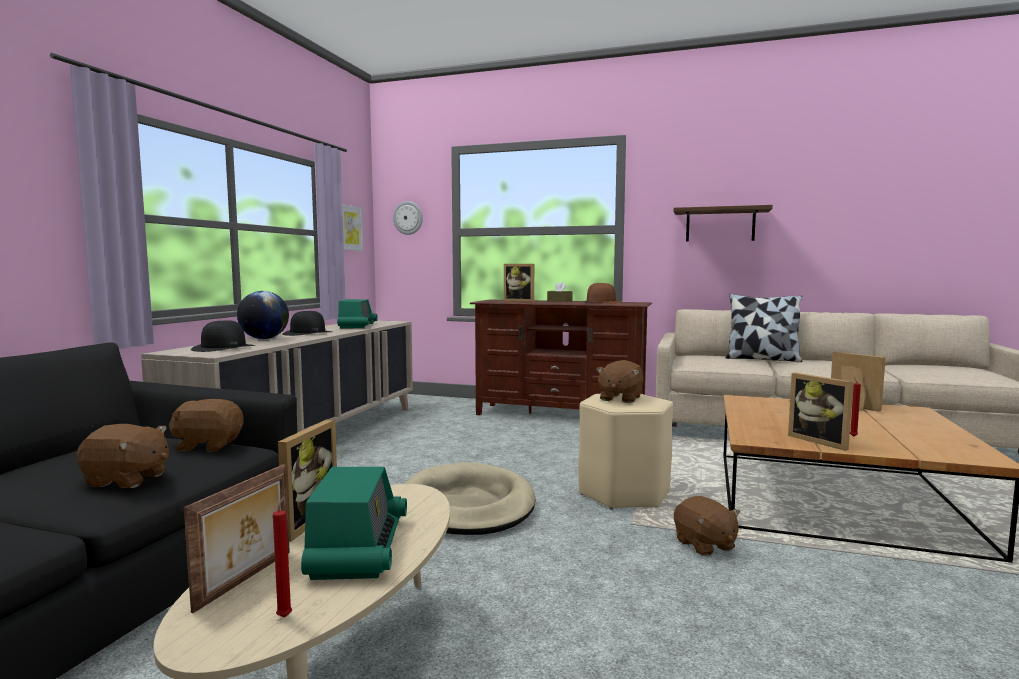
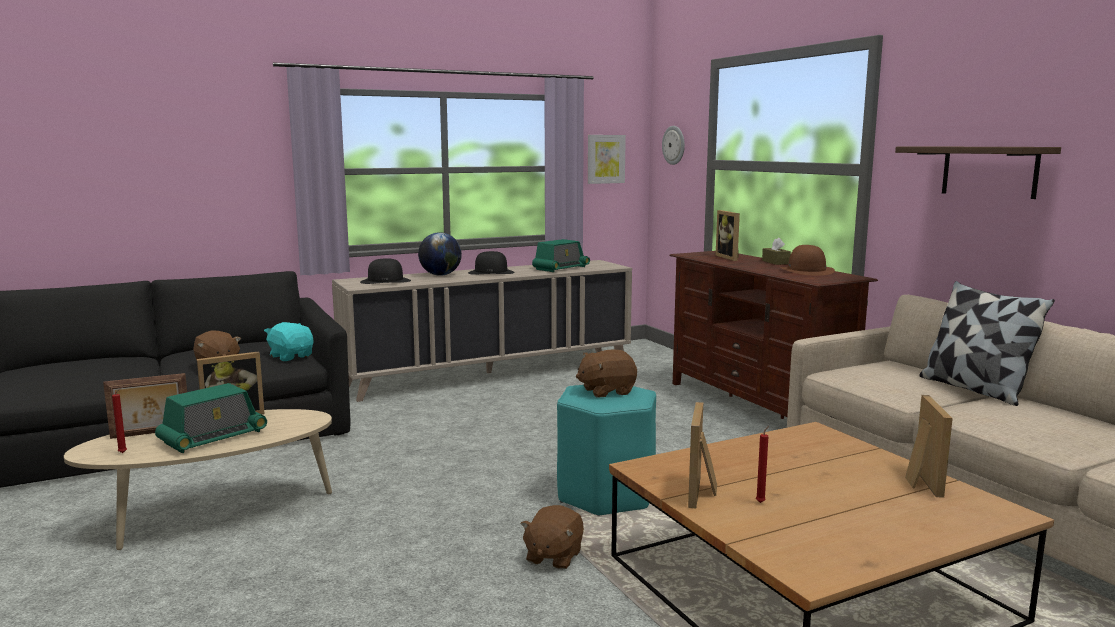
camera: 45 degrees right, 5 degrees up
(208, 446) = (291, 356): brown plush toy -> turquoise plush toy
(467, 505) = (471, 458): beige dog bed -> none
(624, 493) = (606, 495): beige stool -> turquoise stool

